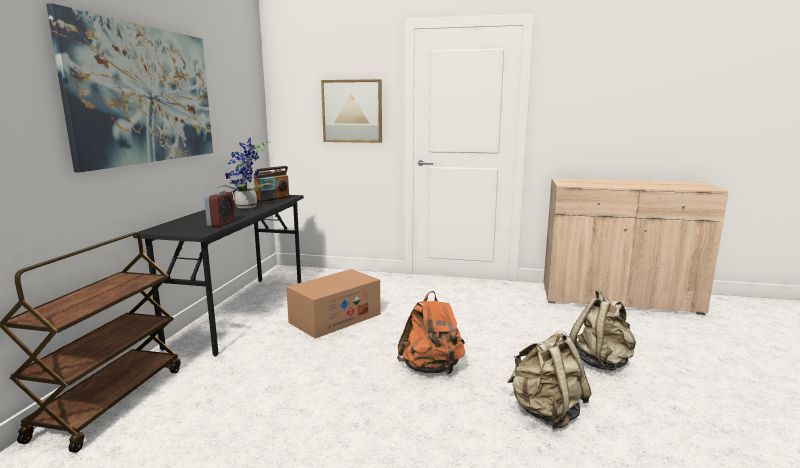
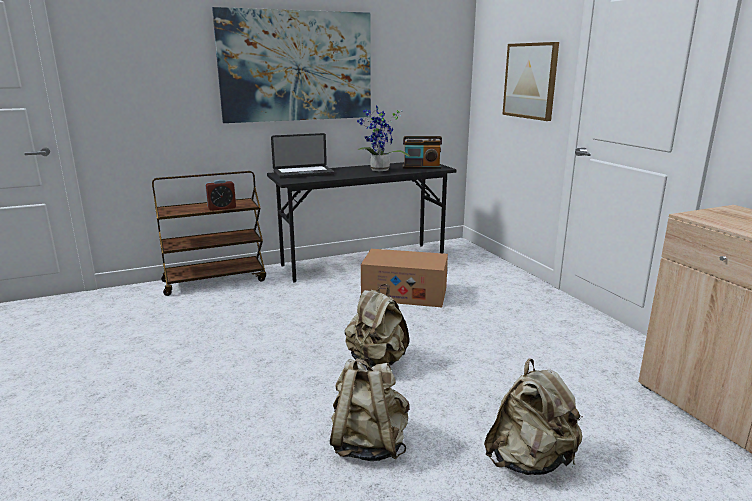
camera: 55 degrees right, 5 degrees up
(182, 224) = (303, 173): none -> laptop
(221, 223) = (322, 178): alarm clock -> alarm clock (222, 208)
(431, 368) = (376, 362): orange backpack -> beige backpack

